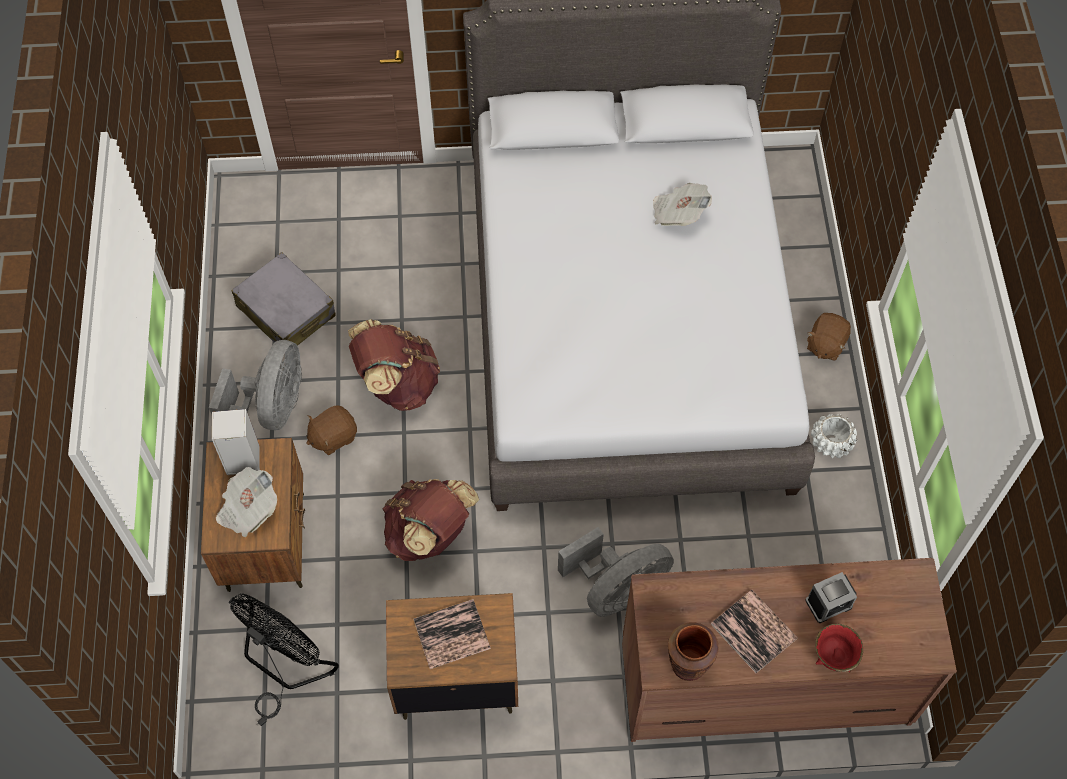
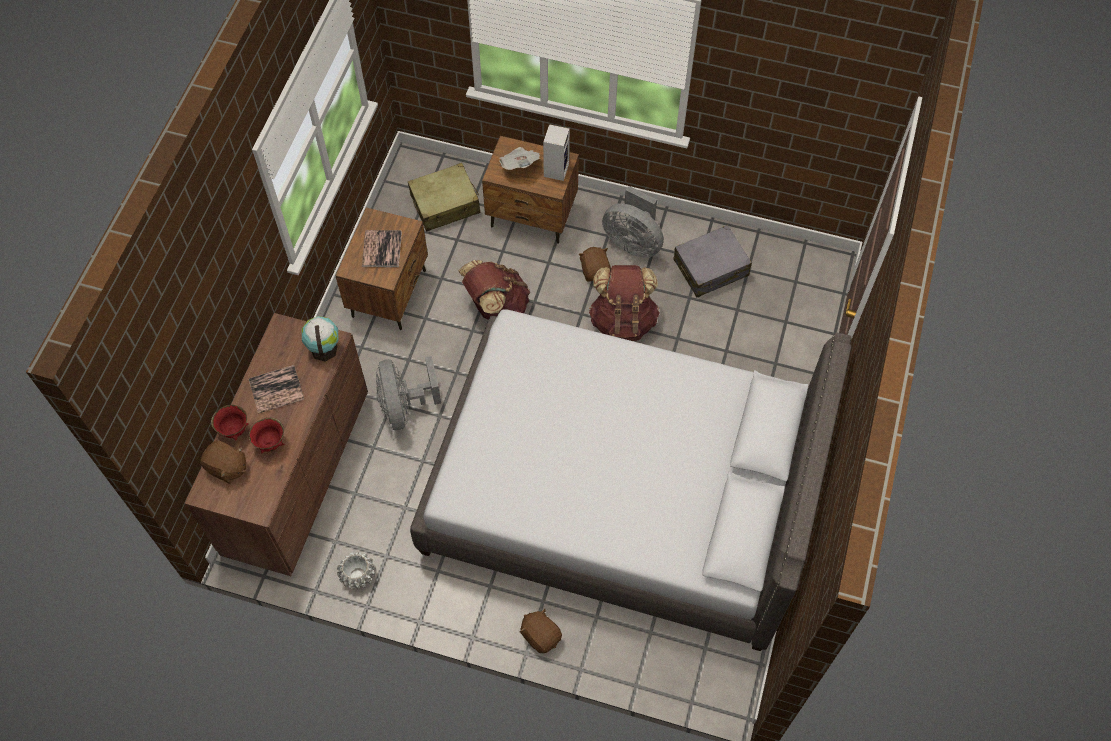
camera: 110 degrees right, 0 degrees up
(280, 663) = (445, 204): black fan -> beige suitcase
(668, 599) = (324, 348): none -> globe
(678, 213) = (649, 493): newspaper -> none
(688, 664) = (276, 343): brown vase -> none
(828, 603) = (271, 443): alarm clock -> red bowl
(831, 443) = (452, 599): white planter -> white planter (358, 575)
(886, 641) = (227, 468): none -> brown plush toy

